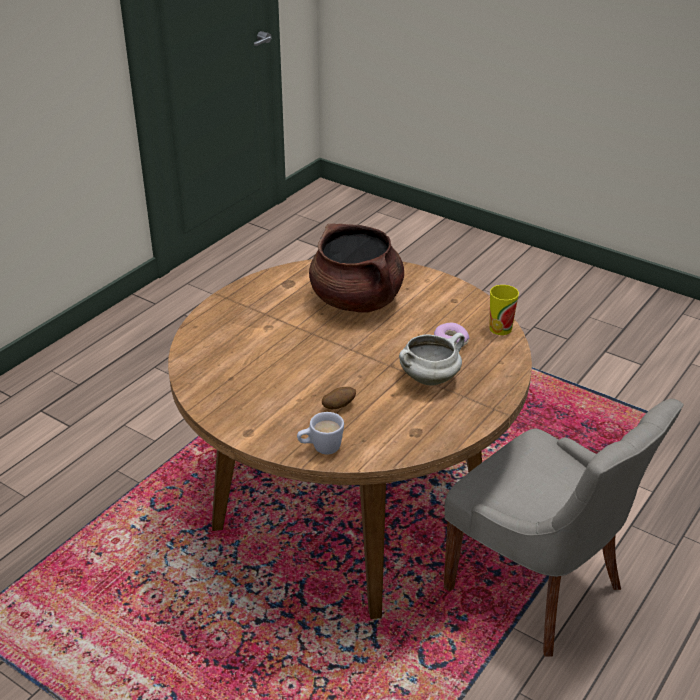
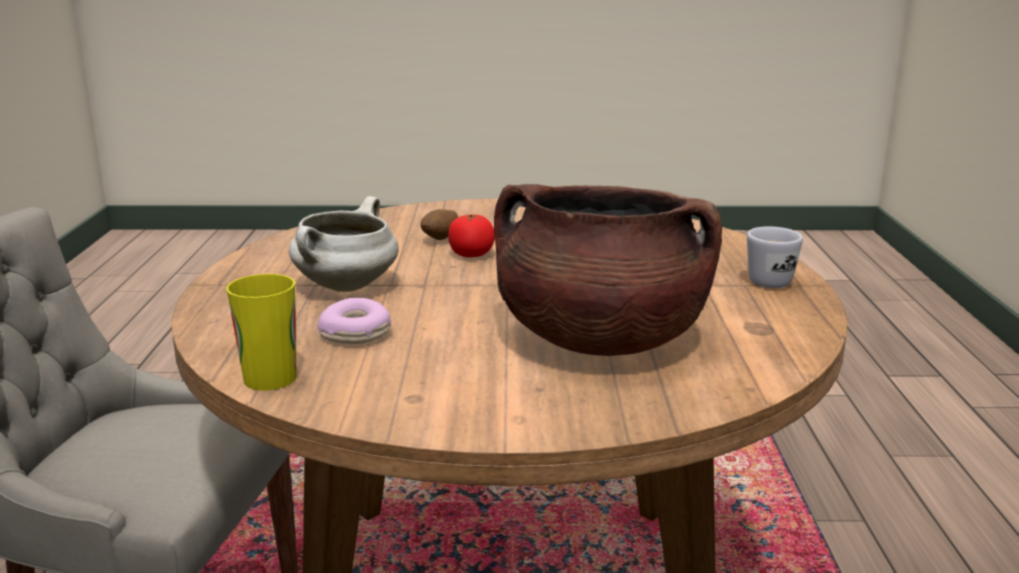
camera: 145 degrees right, 15 degrees down
(320, 448) = (416, 214): white mug -> white mug (774, 280)
(339, 382) = (471, 254): none -> tomato

